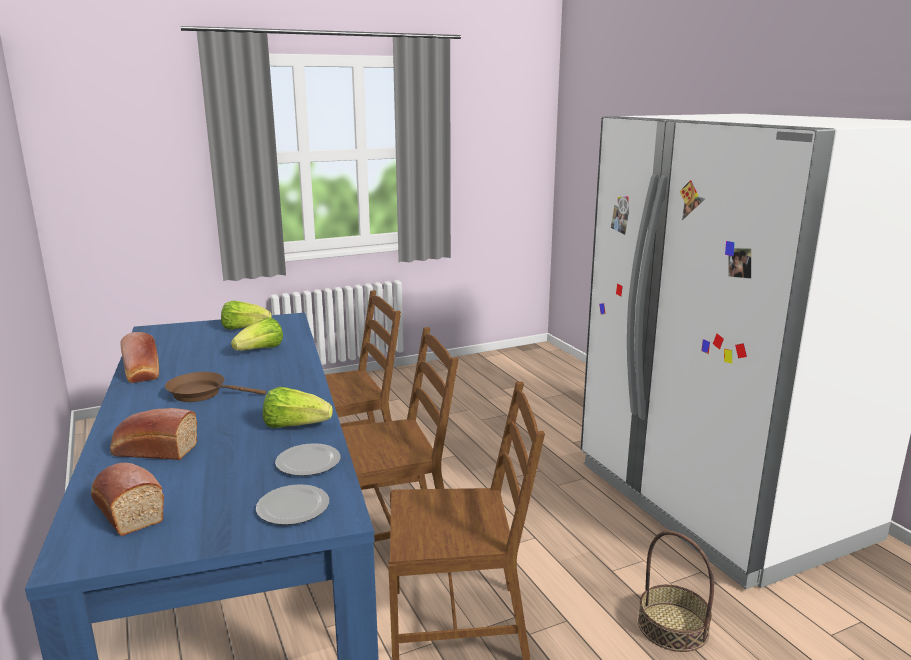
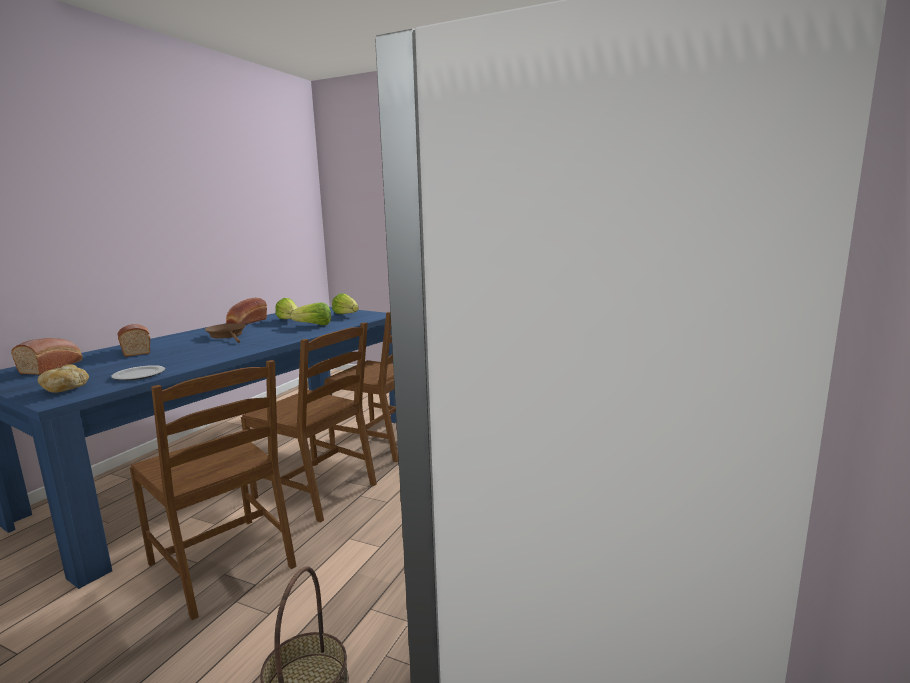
camera: 50 degrees right, 5 degrees down
(292, 508) = (66, 389): plate -> bread
(295, 426) = (196, 359): lettuce -> lettuce (289, 320)

